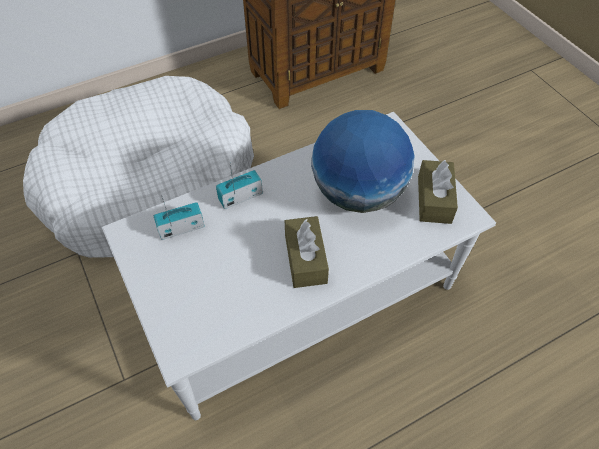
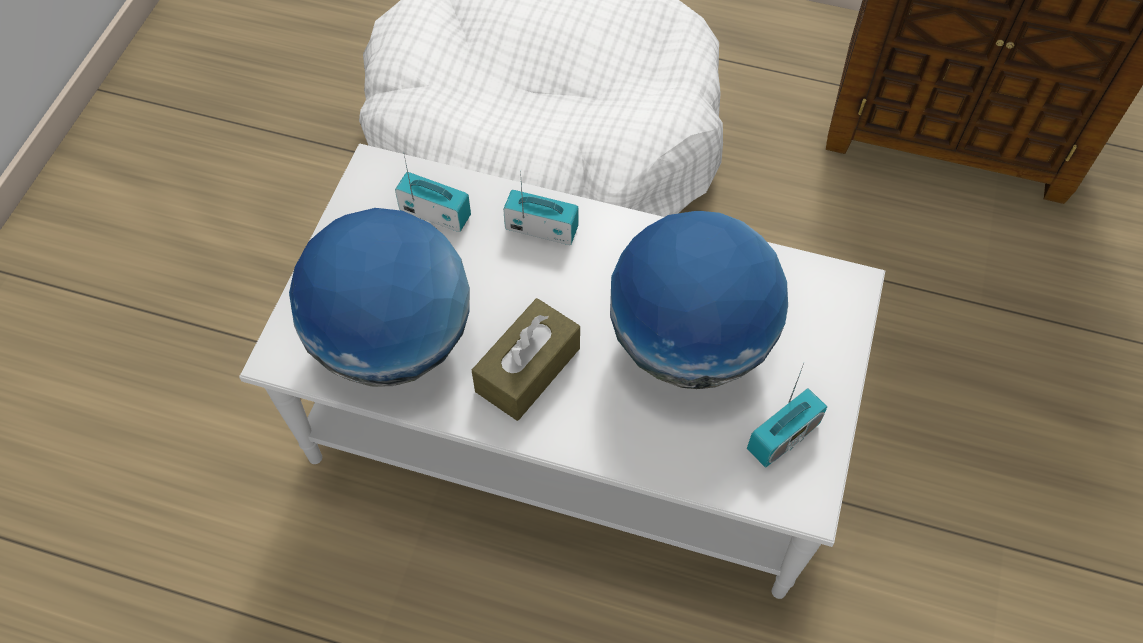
camera: 45 degrees right, 5 degrees up
(229, 299) = (393, 342): none -> globe
(434, 199) = (783, 437): brown tissue box -> radio

